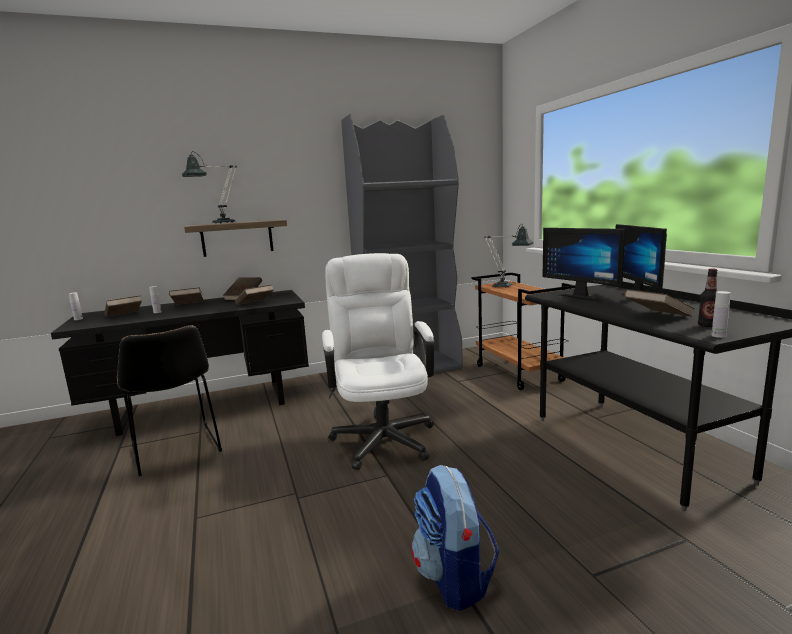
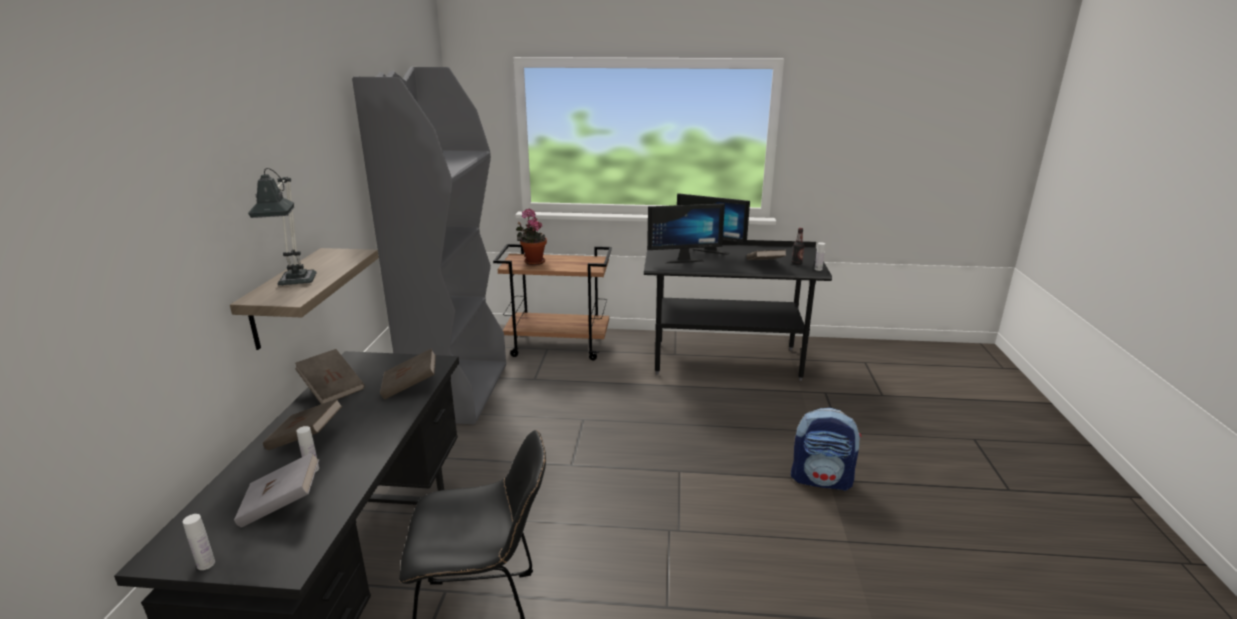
camera: 65 degrees left, 10 degrees up
(124, 316) = (282, 505): brown book -> grey book
(382, 435) = (604, 453): white office chair -> none
(507, 286) = (532, 261): table lamp -> potted plant

